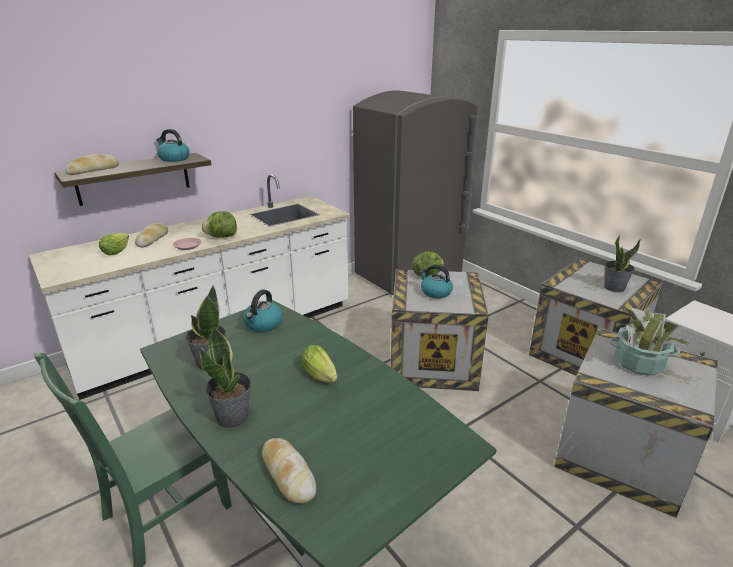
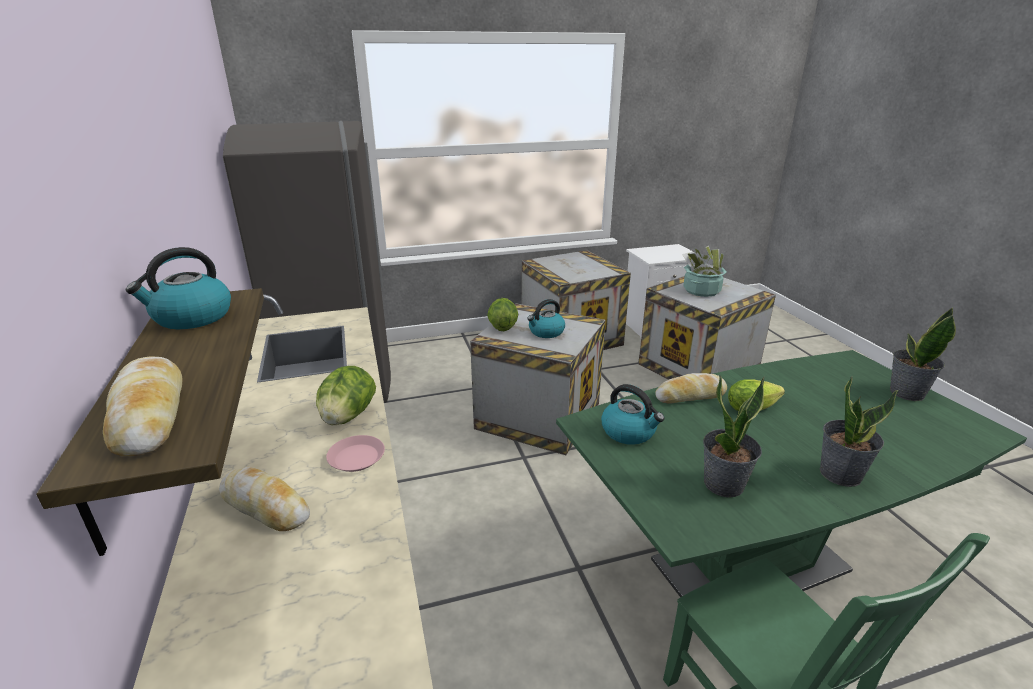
camera: 70 degrees left, 0 degrees up
(118, 250) = (285, 565): lettuce -> none
(288, 474) = (922, 447): bread -> bread (690, 395)
(614, 287) = (585, 265): potted plant -> potted plant (906, 392)

